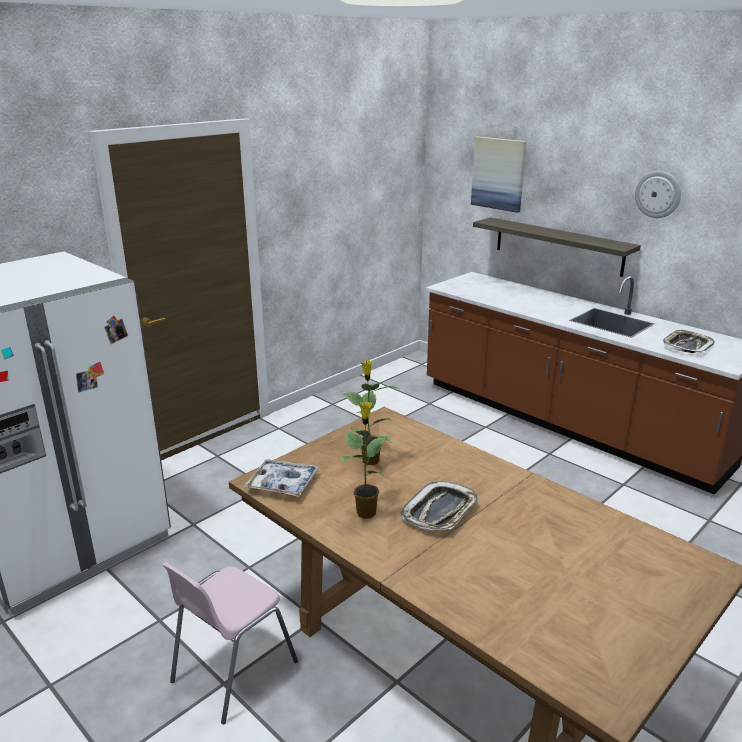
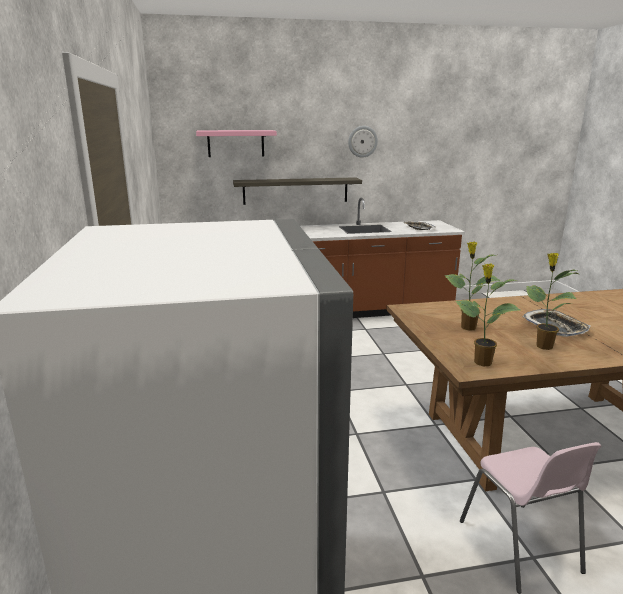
camera: 55 degrees left, 5 degrees down
(282, 484) = (481, 362): tray -> potted plant
(498, 174) = (236, 143): picture -> pink shelf

